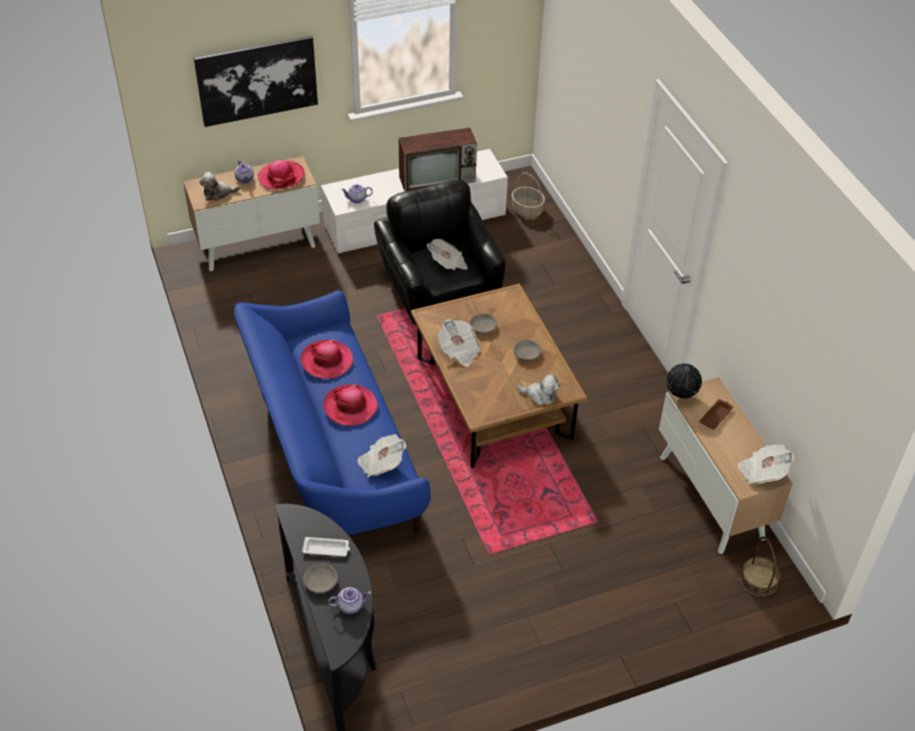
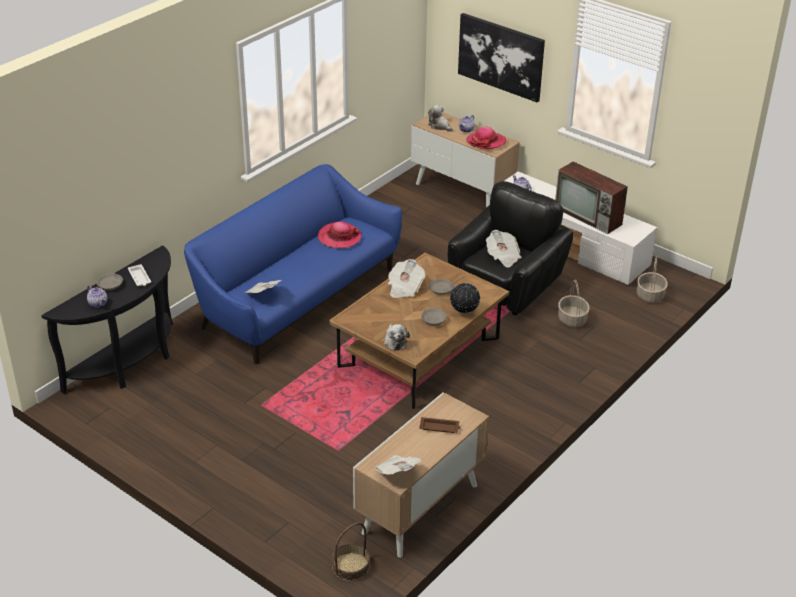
camera: 60 degrees right, 10 degrees down
(350, 406) = (305, 262): hat -> none
(523, 273) = (572, 320): none -> basket
(680, 396) = (445, 401): globe -> globe (464, 313)

